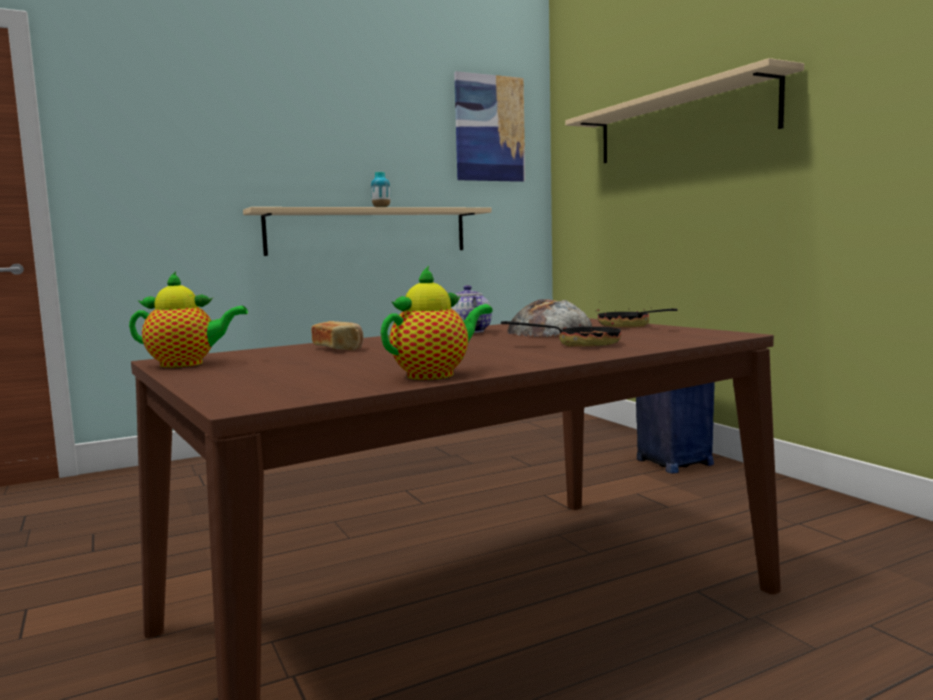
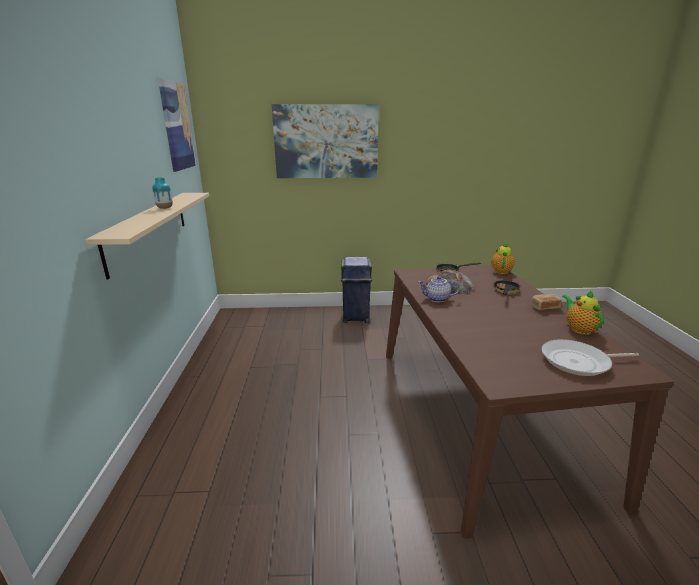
camera: 65 degrees left, 15 degrees up
(187, 364) = (519, 380): teapot -> teapot (501, 271)
(267, 378) = (578, 362): none -> frying pan
(339, 348) = (480, 335): bread -> bread (544, 307)
(681, 123) = (326, 142): beige shelf -> picture

